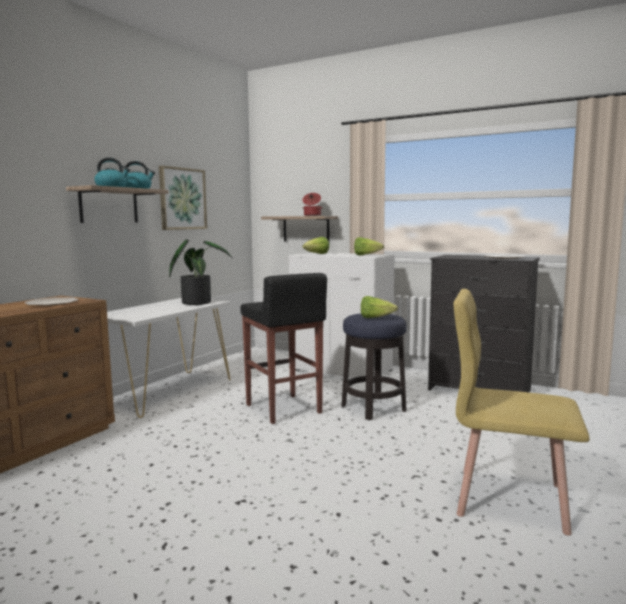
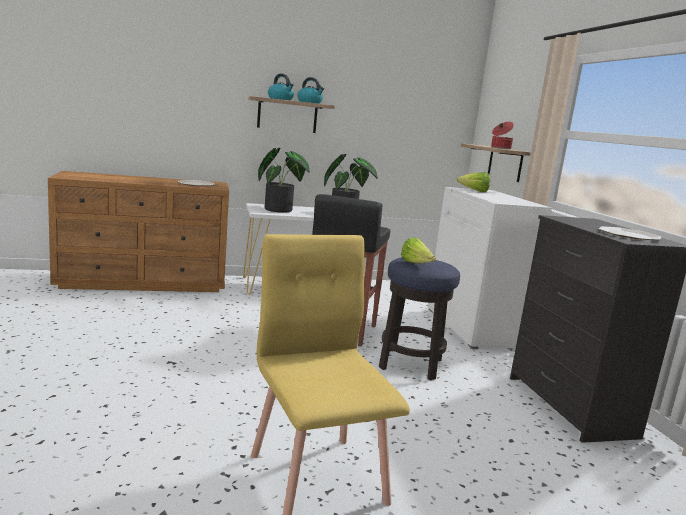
camera: 45 degrees right, 5 degrees up
(141, 312) = (281, 210): none -> potted plant
(182, 199) = (373, 116): picture -> none
(366, 255) = (509, 201): lettuce -> none

